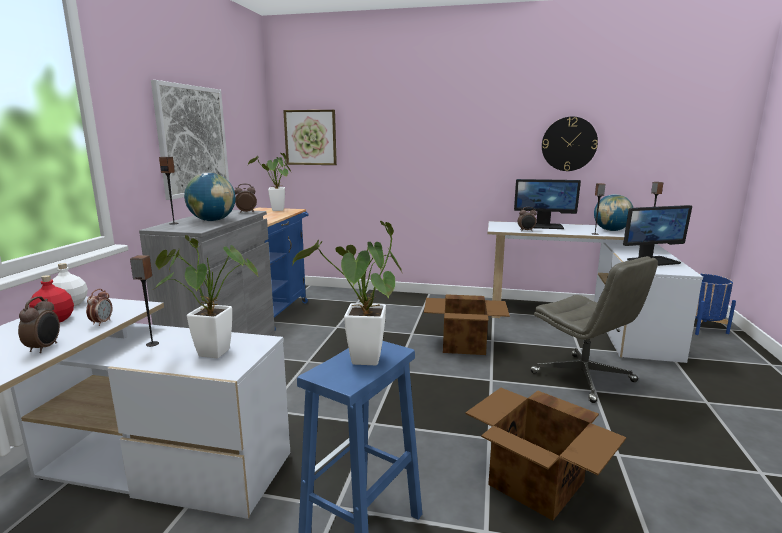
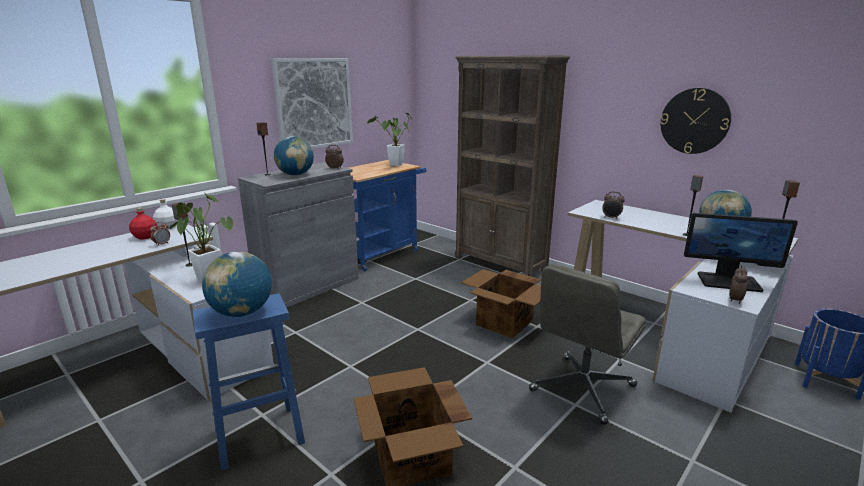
camera: 30 degrees right, 5 degrees up
(45, 348) = (115, 255): alarm clock -> alarm clock (735, 300)
(310, 137) = (444, 97): picture -> none
(364, 363) = (242, 313): potted plant -> globe
(400, 299) = (500, 264): none -> brown bookcase
(544, 226) = (645, 215): monitor -> none
(584, 378) = (582, 389): grey office chair -> grey office chair turned 45 degrees clockwise

